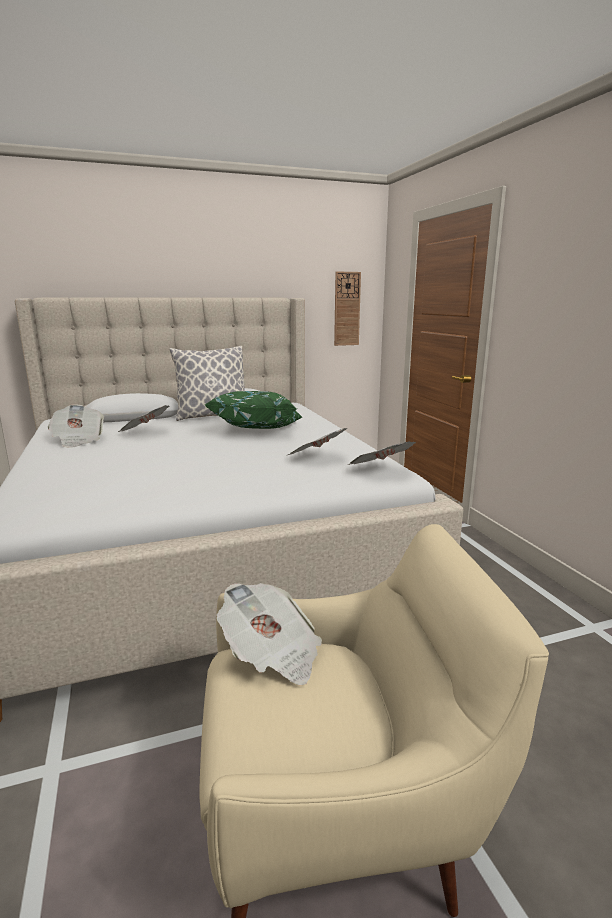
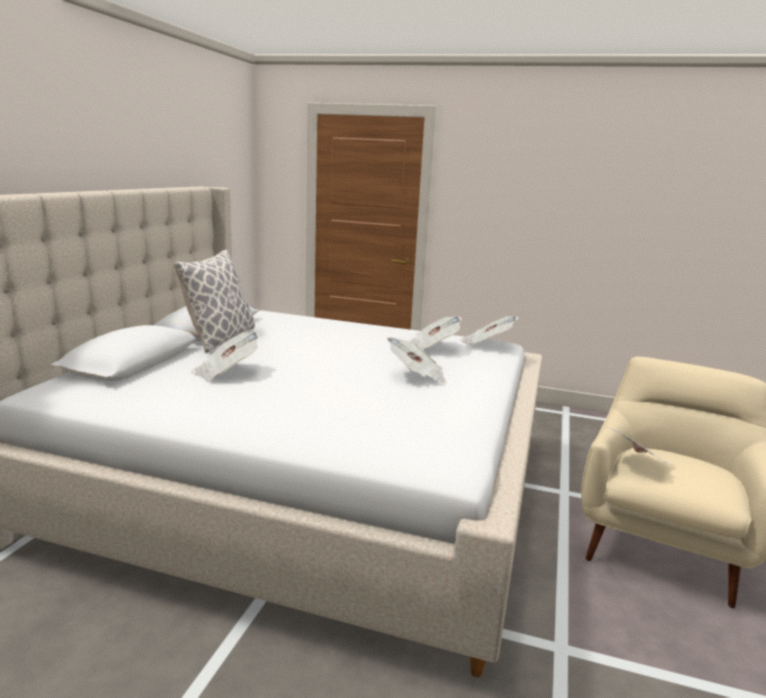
camera: 55 degrees left, 0 degrees up
(78, 440) = (192, 402): newspaper -> newspaper (416, 376)
(258, 430) = (314, 340): green pillow -> none
(347, 309) = (234, 196): wall clock -> none

